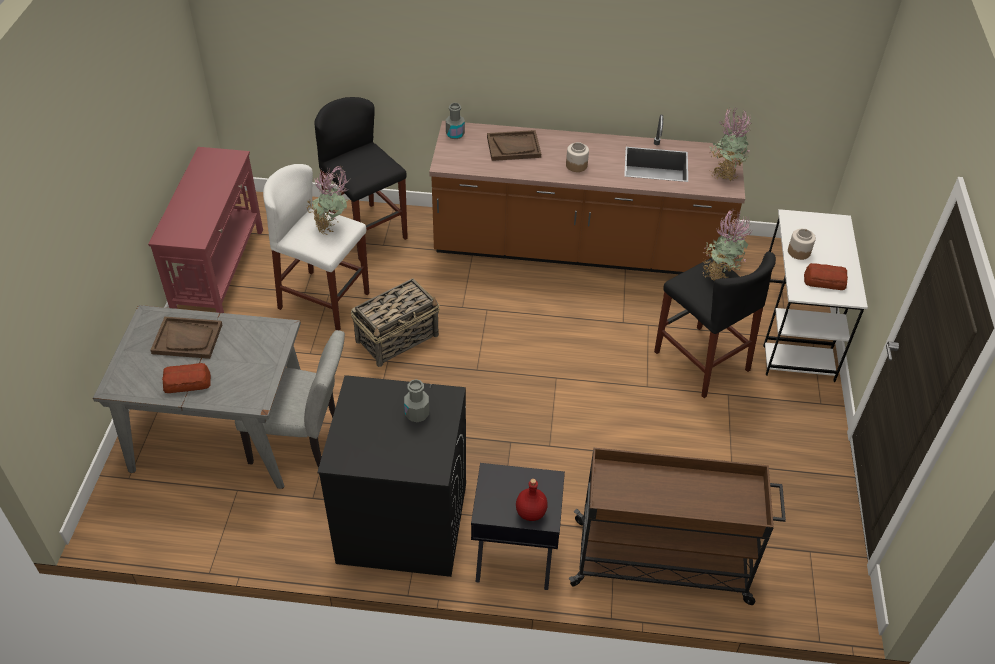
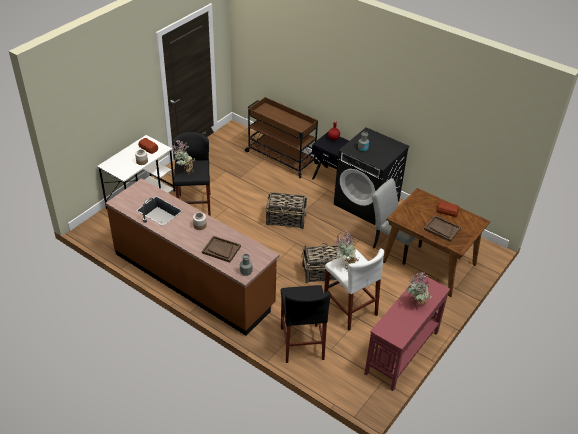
camera: 150 degrees left, 5 degrees down
(223, 435) = (428, 263): grey dining table -> brown dining table
(527, 407) = (286, 219): none -> basket
(724, 173) = (134, 192): potted plant -> potted plant (416, 304)

